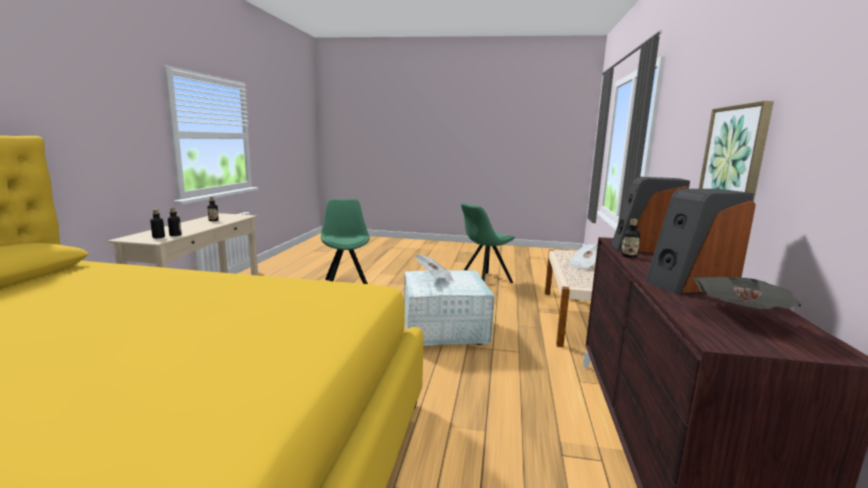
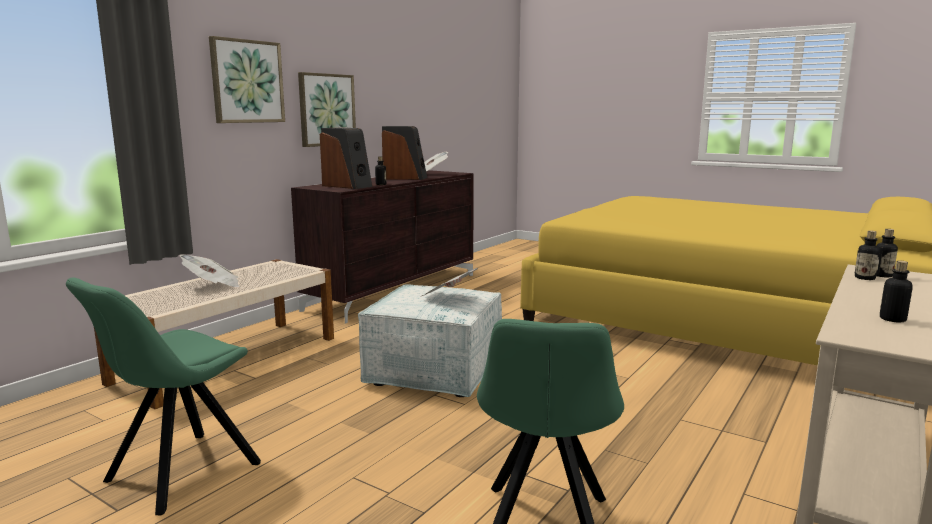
camera: 155 degrees left, 0 degrees up
(484, 280) = (182, 472): green chair -> green chair turned 135 degrees clockwise
(687, 126) = (247, 81): none -> picture

